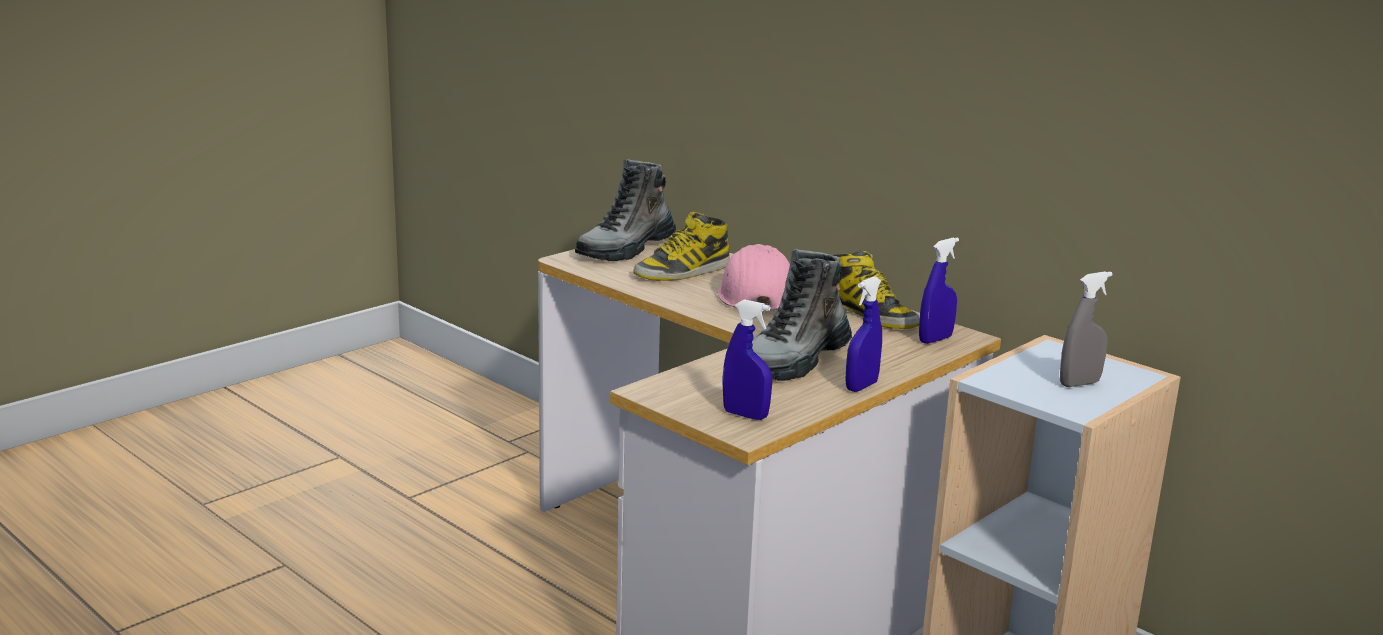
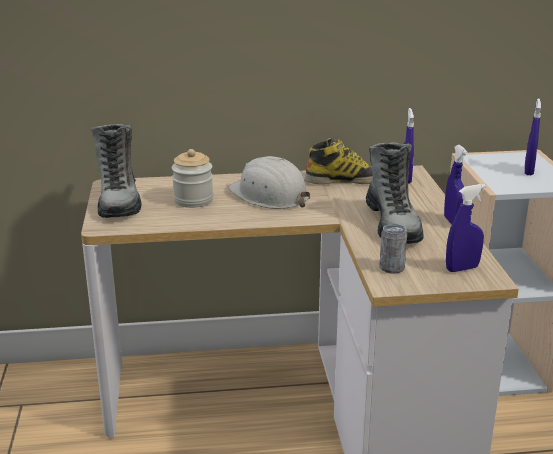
camera: 50 degrees left, 5 degrees up
(683, 272) = (193, 200): boot -> jar
(686, 384) = (391, 268): none -> can
(756, 295) = (269, 195): pink hard hat -> white hard hat
(1079, 383) = (528, 171): grey spray bottle -> blue spray bottle

